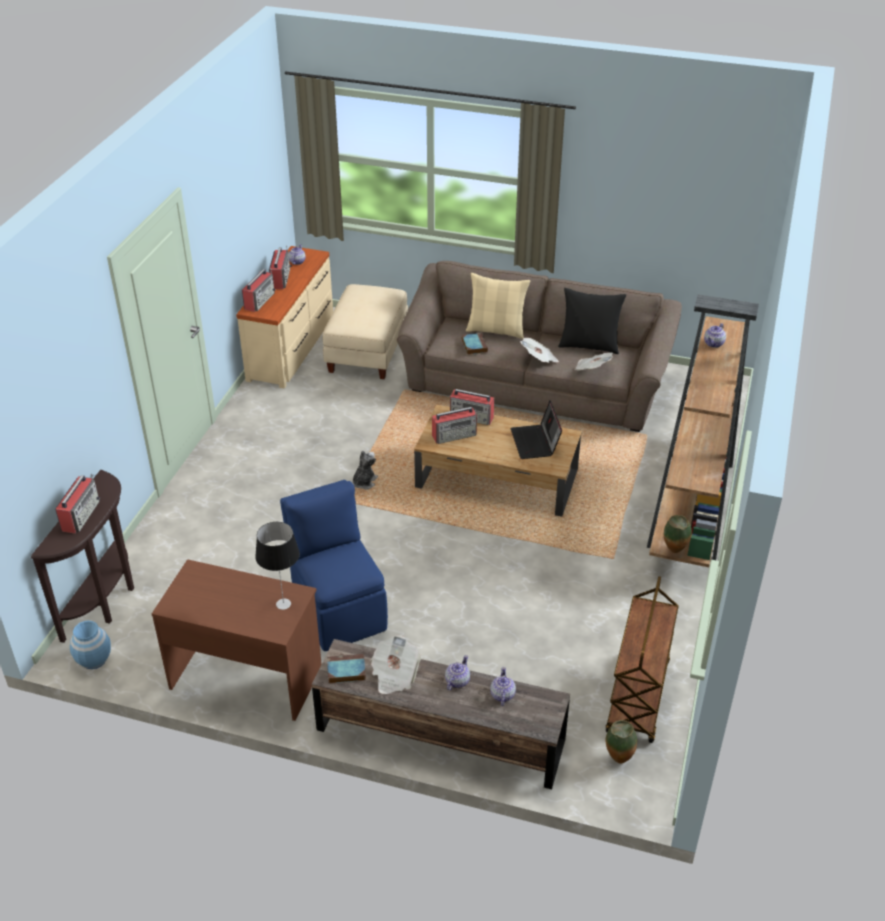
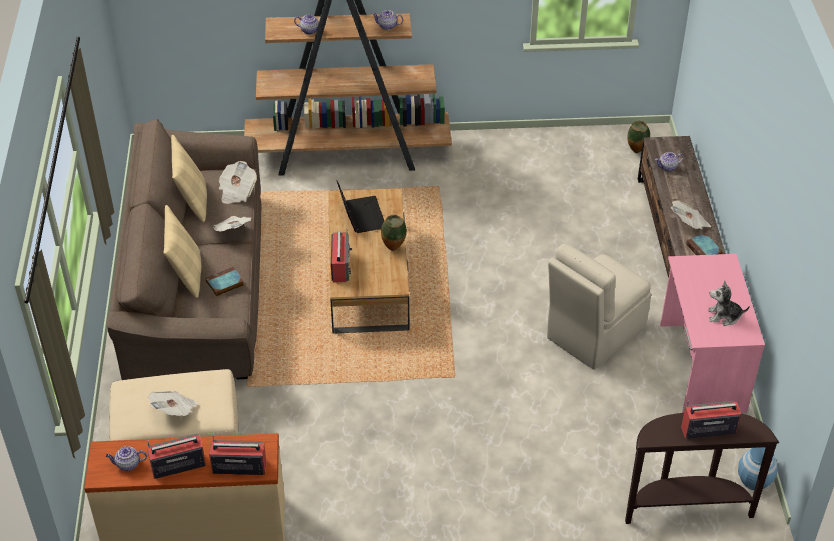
camera: 110 degrees left, 5 degrees up
(246, 676) = (700, 367): brown desk -> pink desk
(284, 603) = (697, 268): table lamp -> none
(339, 609) = (593, 334): blue chair -> beige chair
(353, 306) = (175, 411): none -> newspaper
(364, 482) = (419, 371): plush toy -> plush toy (724, 316)
(455, 435) = (375, 271): radio -> none
(457, 681) = (672, 191): teapot -> teapot (387, 26)
(535, 443) = (360, 215): laptop -> laptop turned 75 degrees counterclockwise
(589, 345) = (193, 201): black pillow -> beige pillow
(638, 698) = (577, 151): brown cart -> none
(674, 552) = (444, 130): vase -> vase (394, 248)

